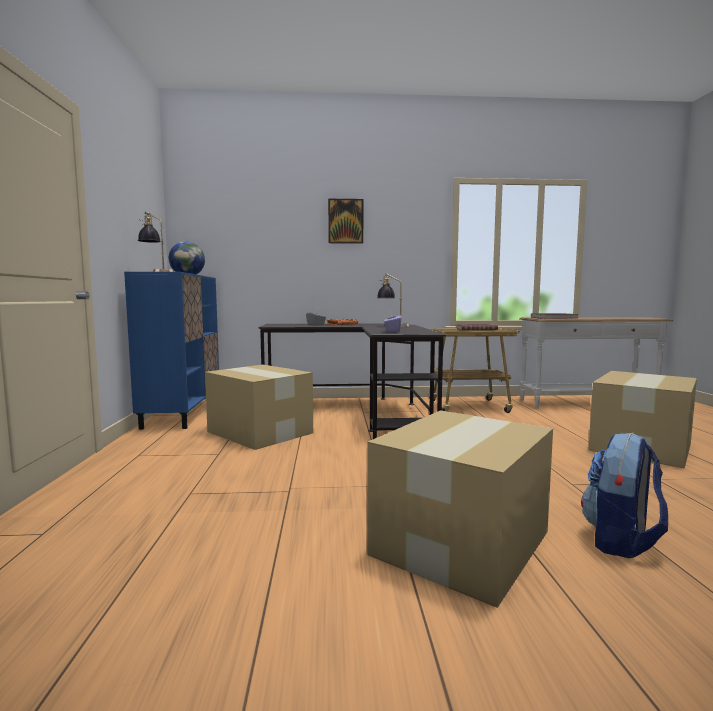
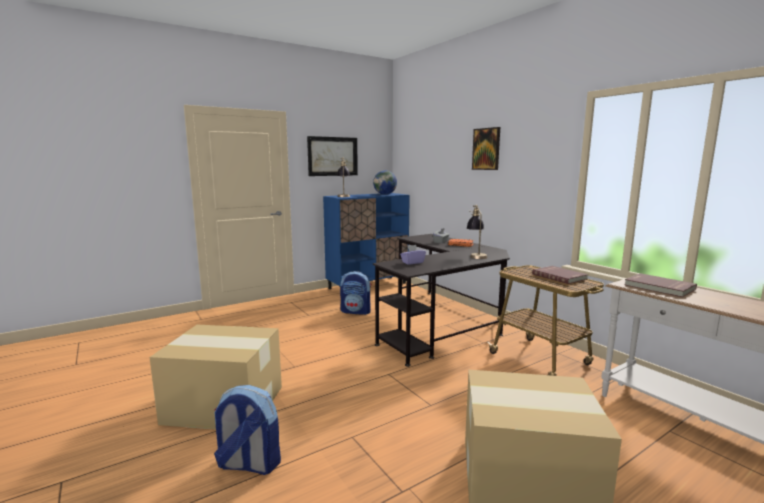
camera: 60 degrees right, 5 degrees up
(125, 208) = (332, 156): none -> picture
(259, 432) = (356, 311): cardboard box -> backpack

